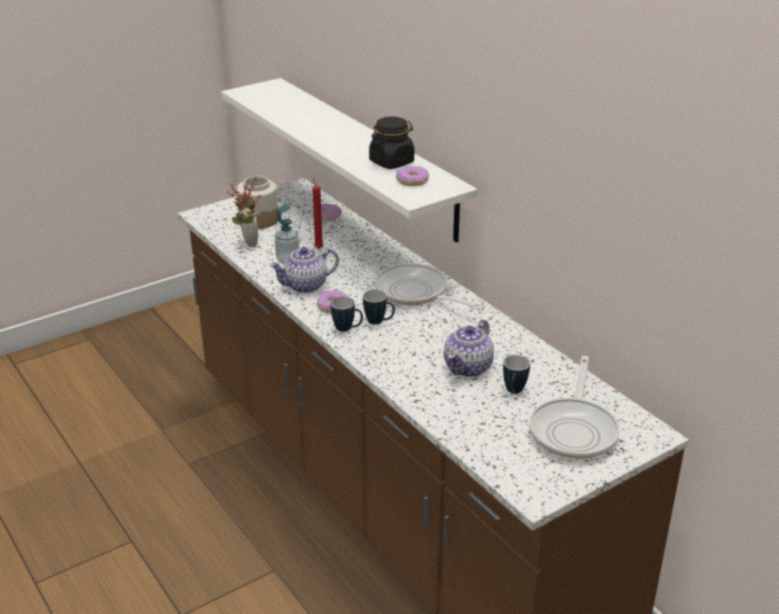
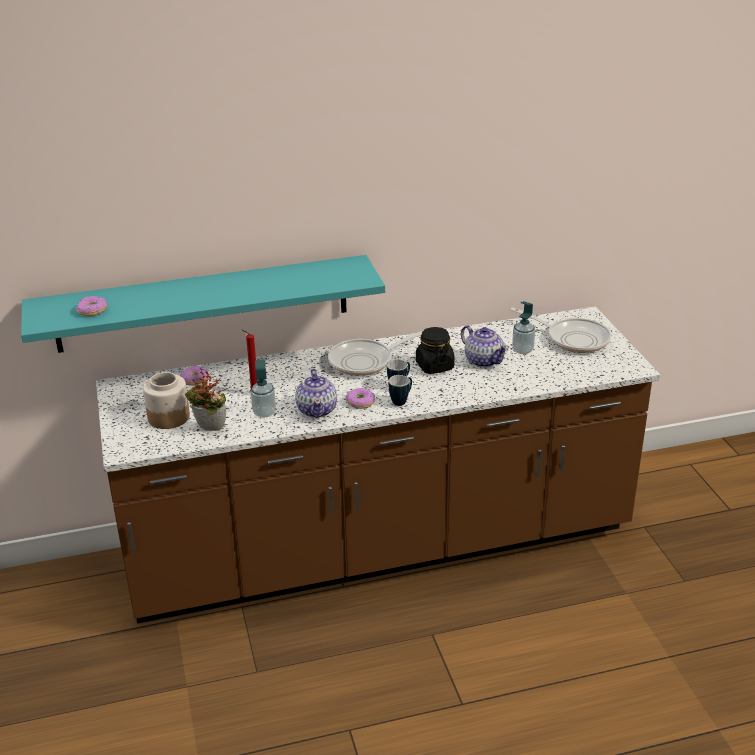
camera: 70 degrees left, 0 degrees up
(368, 156) = (203, 303): white shelf -> turquoise shelf
(392, 162) = (289, 277): black jar -> black jar (434, 366)
(412, 181) = (333, 275): donut -> donut (92, 310)
(513, 392) = (522, 350): mug -> soap dispenser

